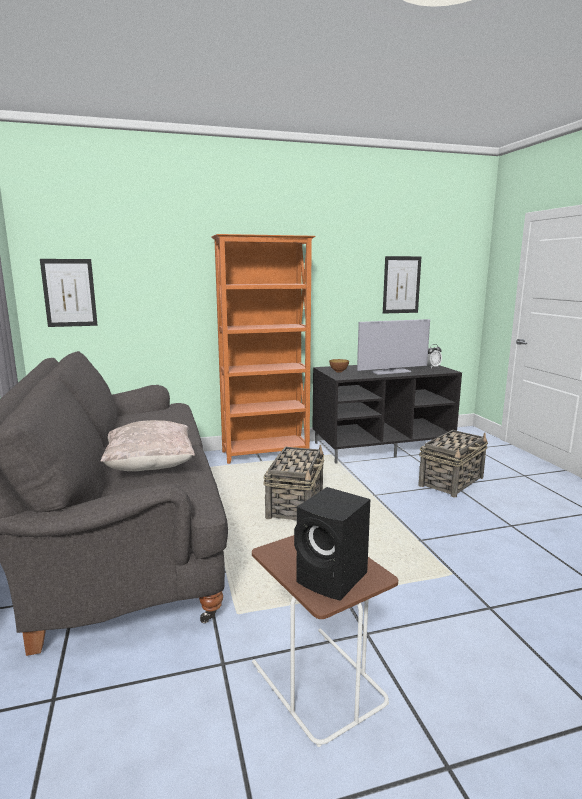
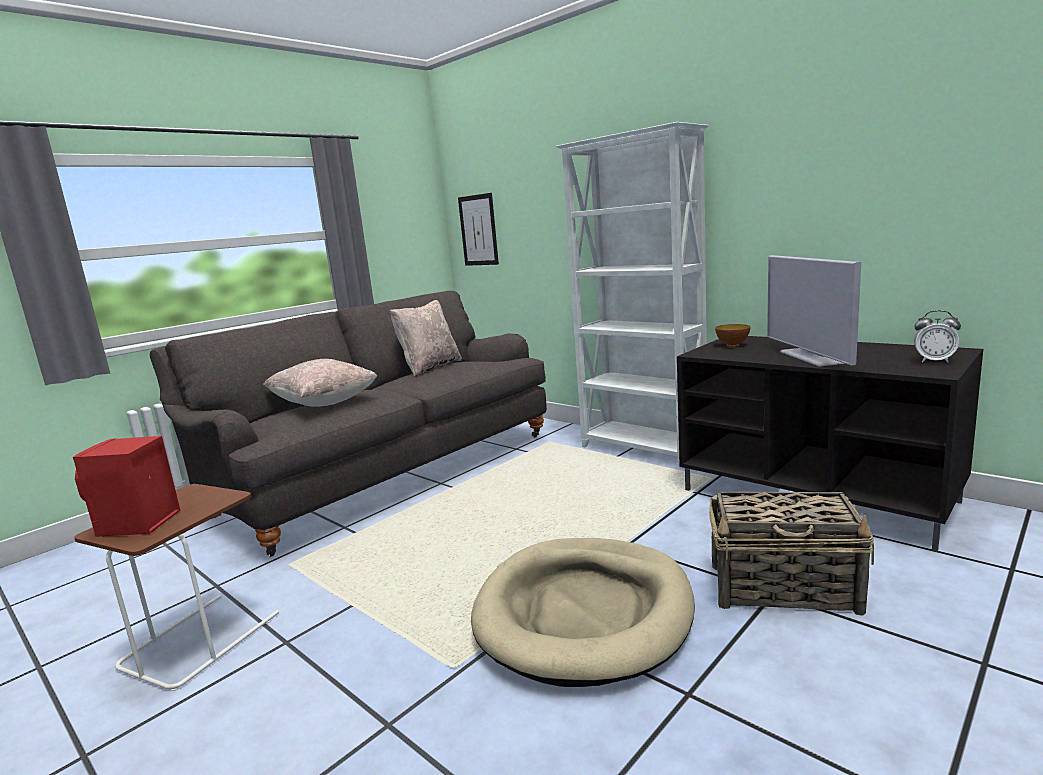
camera: 60 degrees right, 0 degrees up
(127, 423) = (429, 367): none -> beige pillow
(266, 453) = (643, 450): orange bookcase -> white bookcase
(296, 504) = (530, 511): basket -> none
(334, 579) = (136, 525): black speaker -> red speaker
(391, 372) = (811, 357): television -> television turned 45 degrees clockwise
(401, 285) = (919, 182): picture -> none
(430, 525) = (584, 612): none -> beige dog bed

